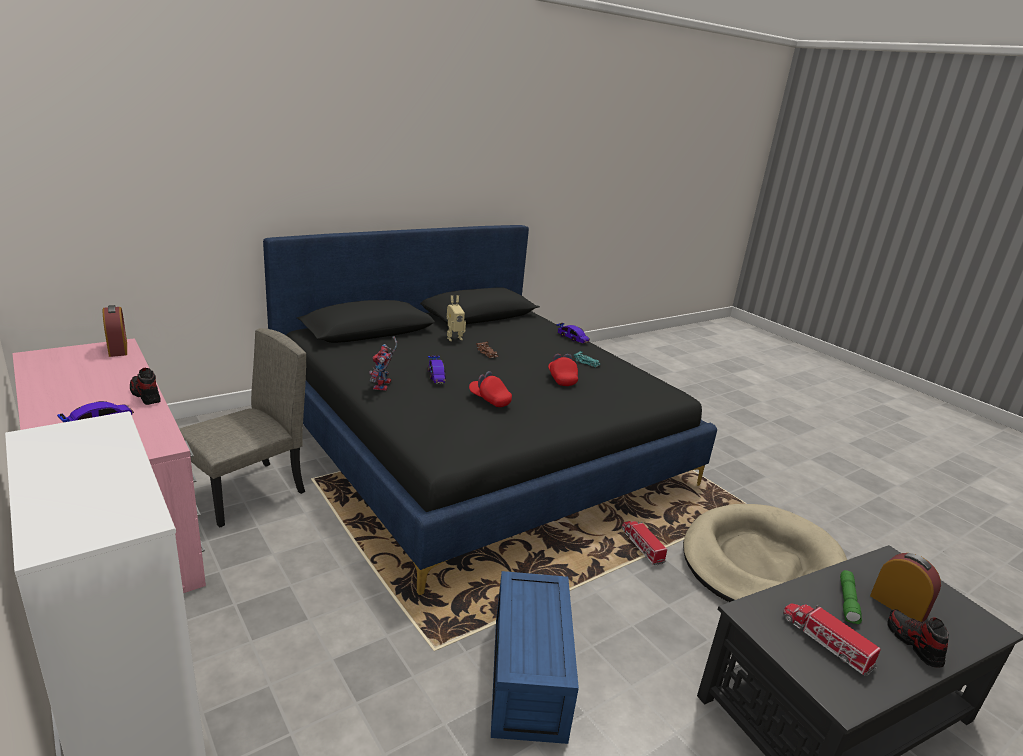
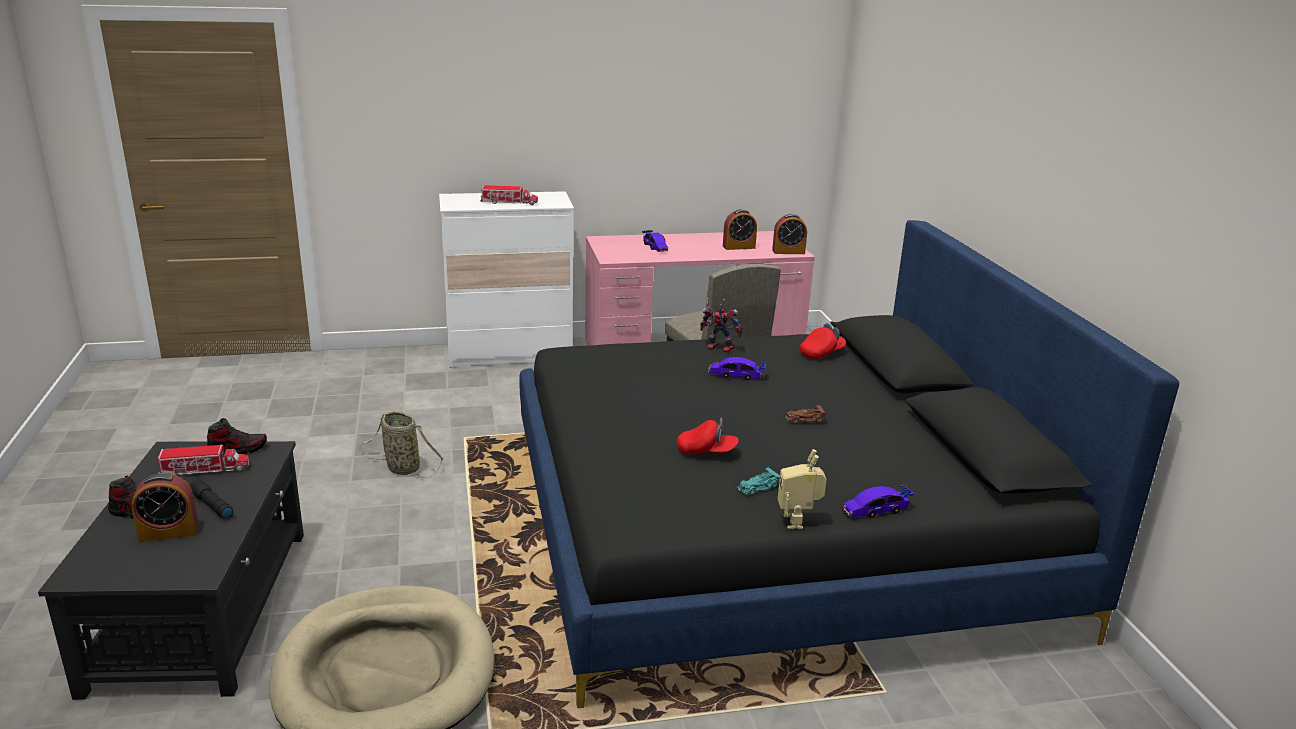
camera: 115 degrees right, 0 degrees up
(97, 373) = (739, 247): none -> alarm clock
(145, 395) = (692, 256): shoe -> shoe (237, 450)
(453, 338) = (868, 410): toy robot -> toy robot (798, 522)
(489, 400) = (656, 387): red cap -> red cap (822, 353)
(530, 679) = (401, 468): blue storage box -> basket
(641, 546) = (493, 585): toy truck -> toy truck (509, 203)
(848, 602) = (211, 505): green flashlight -> black flashlight

